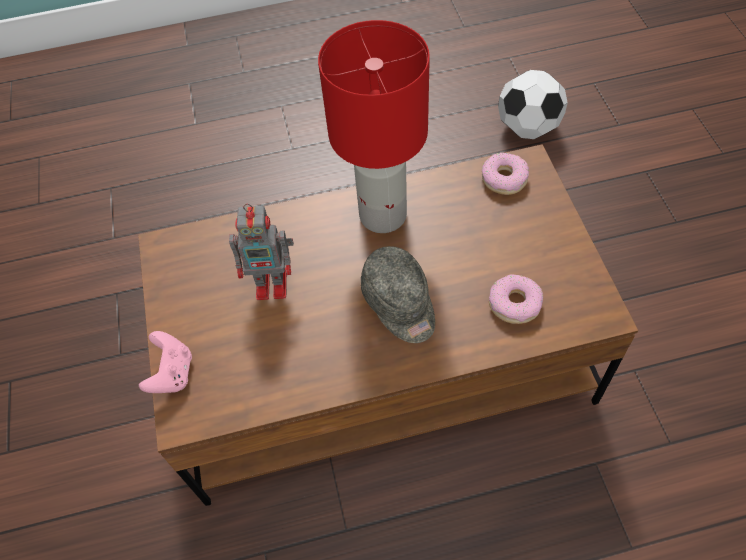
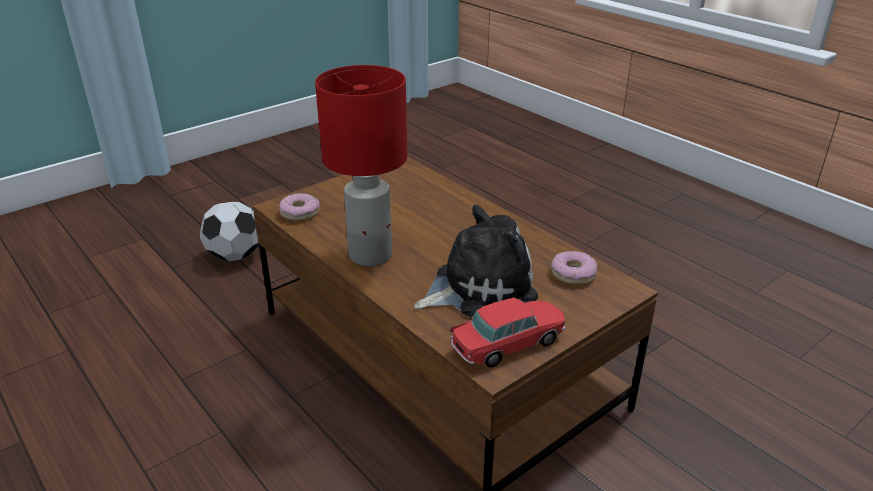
camera: 120 degrees left, 25 degrees down
(172, 373) = (600, 308): pink game controller -> none
(181, 270) = (508, 344): none -> toy car
(274, 284) = (478, 287): toy robot -> plush toy
(400, 304) = (449, 228): grey cap -> none
(514, 304) = (414, 189): donut -> donut (573, 274)
(528, 128) = (122, 340): football -> football (235, 256)

